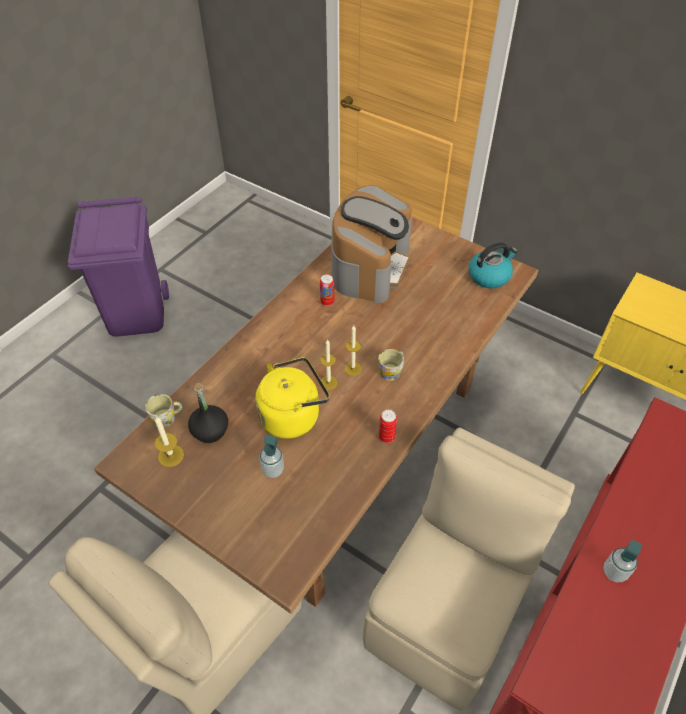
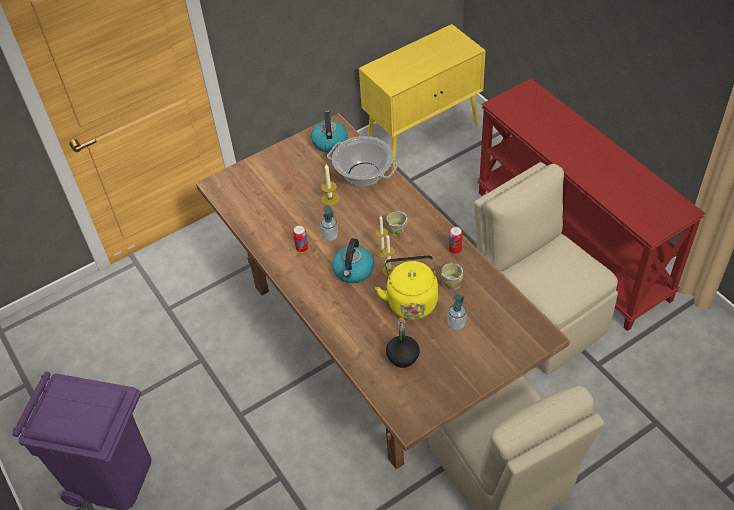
camera: 65 degrees left, 0 degrees up
(167, 417) = (375, 385): mug -> mug (451, 281)
(171, 455) = (416, 388): candle -> candle (330, 199)
(314, 352) = (353, 271): none -> kettle
(370, 266) = (276, 209): coffee machine -> none
(458, 318) = (363, 174): none -> cooking pot
(614, 572) = (595, 173): soap dispenser -> soap dispenser (330, 236)

